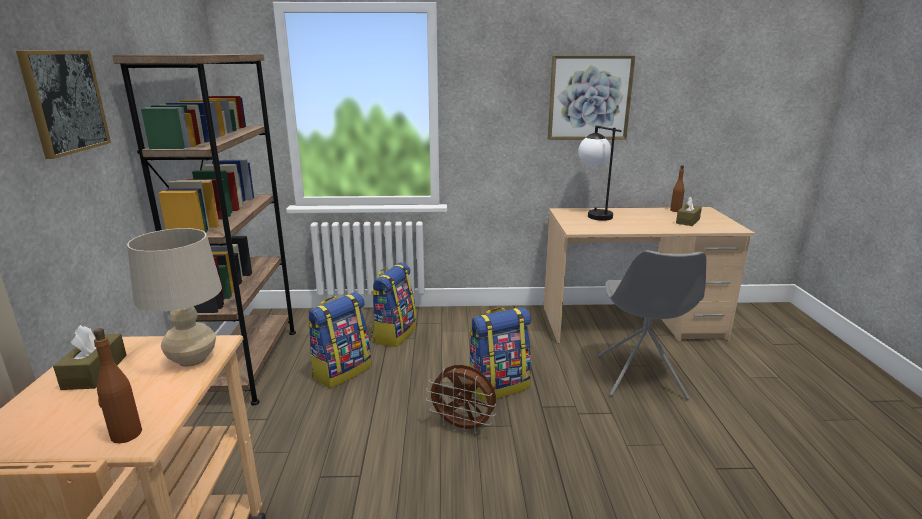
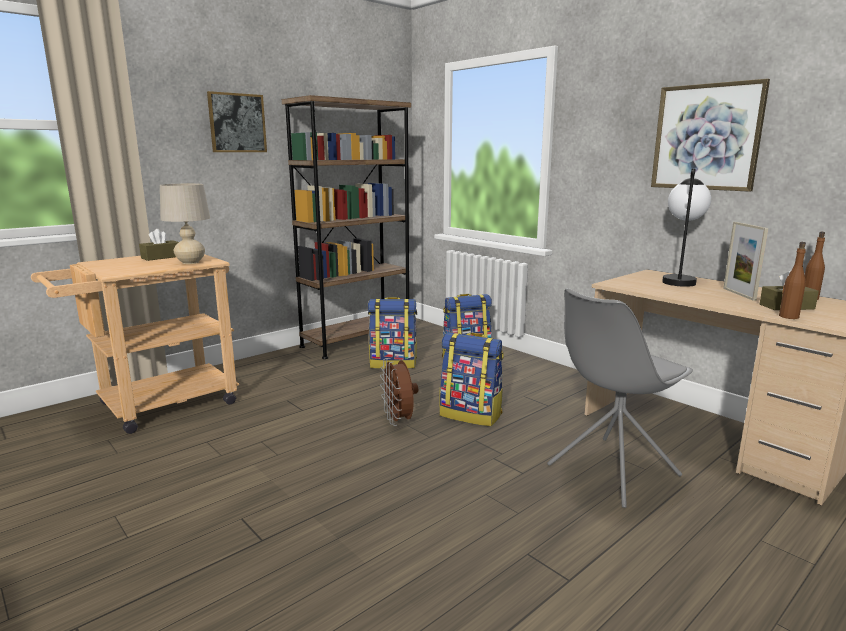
camera: 50 degrees right, 5 degrees down
(126, 434) = (115, 271): brown bottle -> brown bottle (788, 316)
(647, 217) = (739, 294): none -> picture frame

